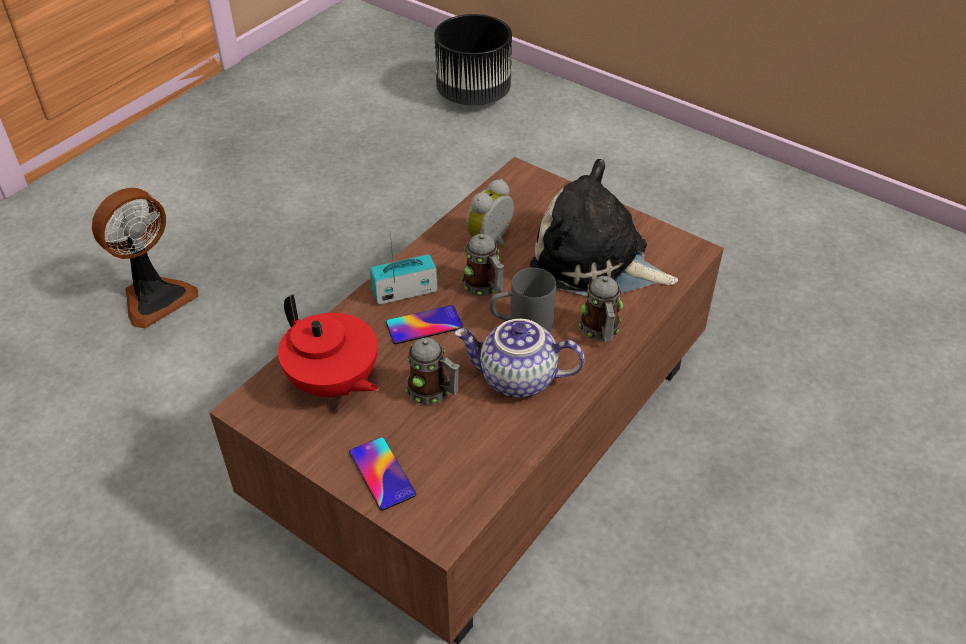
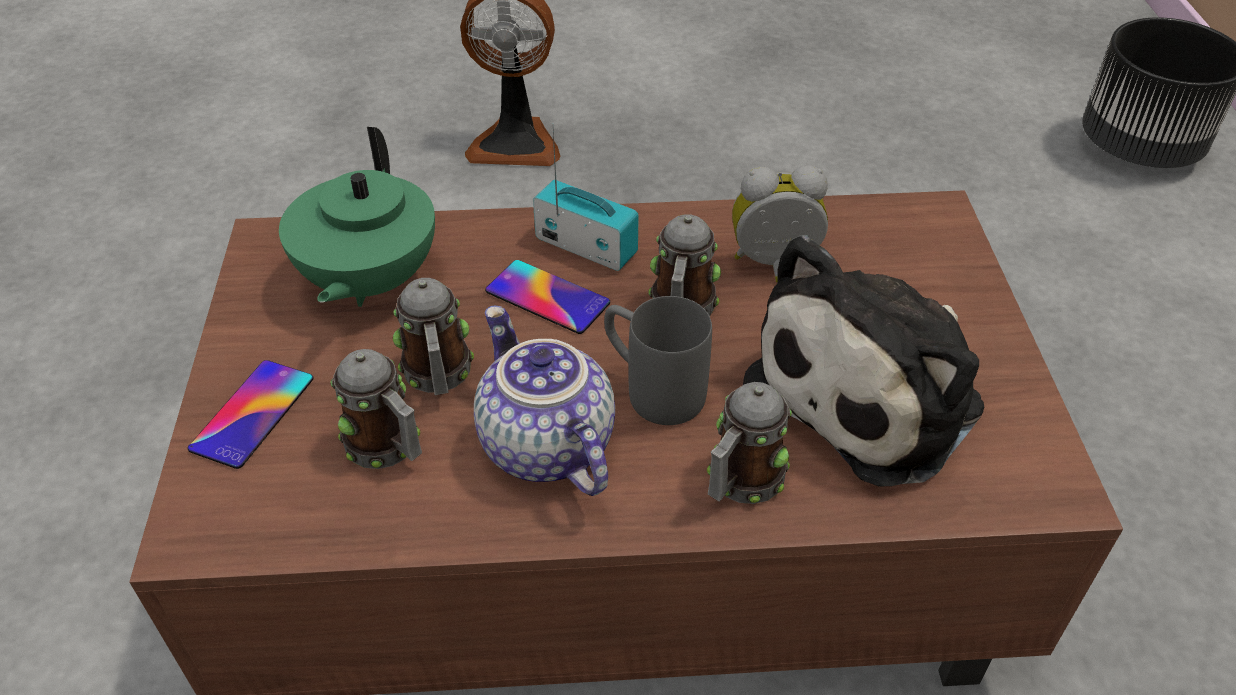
camera: 50 degrees right, 0 degrees up
(333, 383) = (368, 282): red teapot -> green teapot
(460, 433) = (388, 447): none -> mug
(596, 262) = (874, 392): plush toy -> plush toy turned 120 degrees counterclockwise

